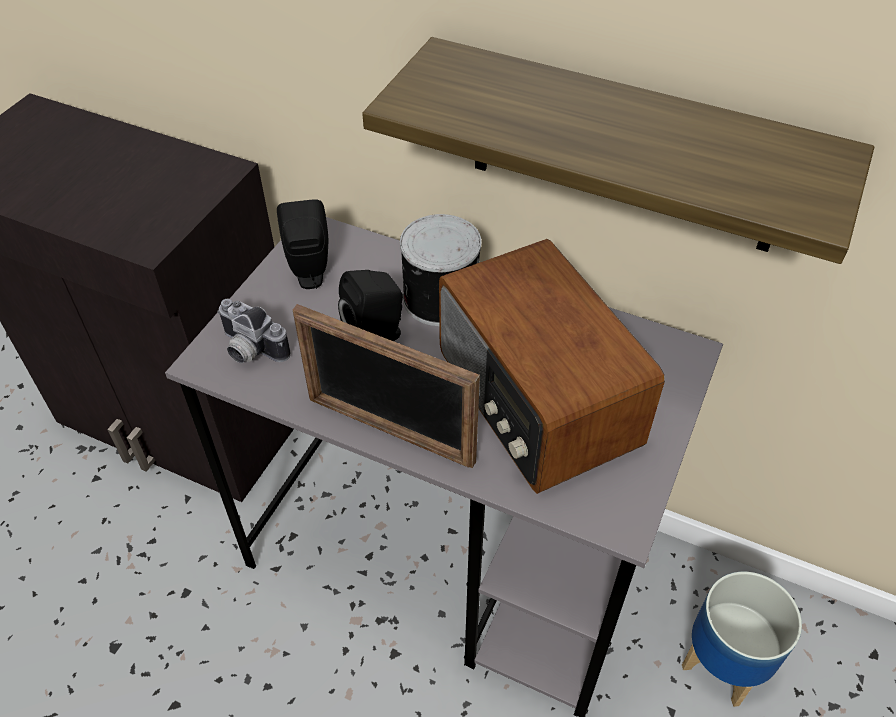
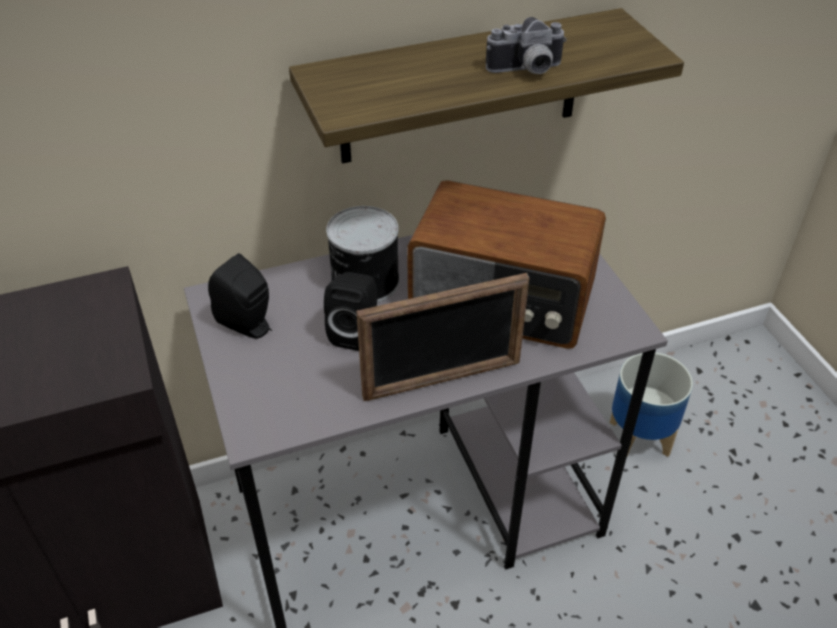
camera: 45 degrees left, 5 degrees down
(249, 350) = (276, 404): camera -> camera (526, 71)

